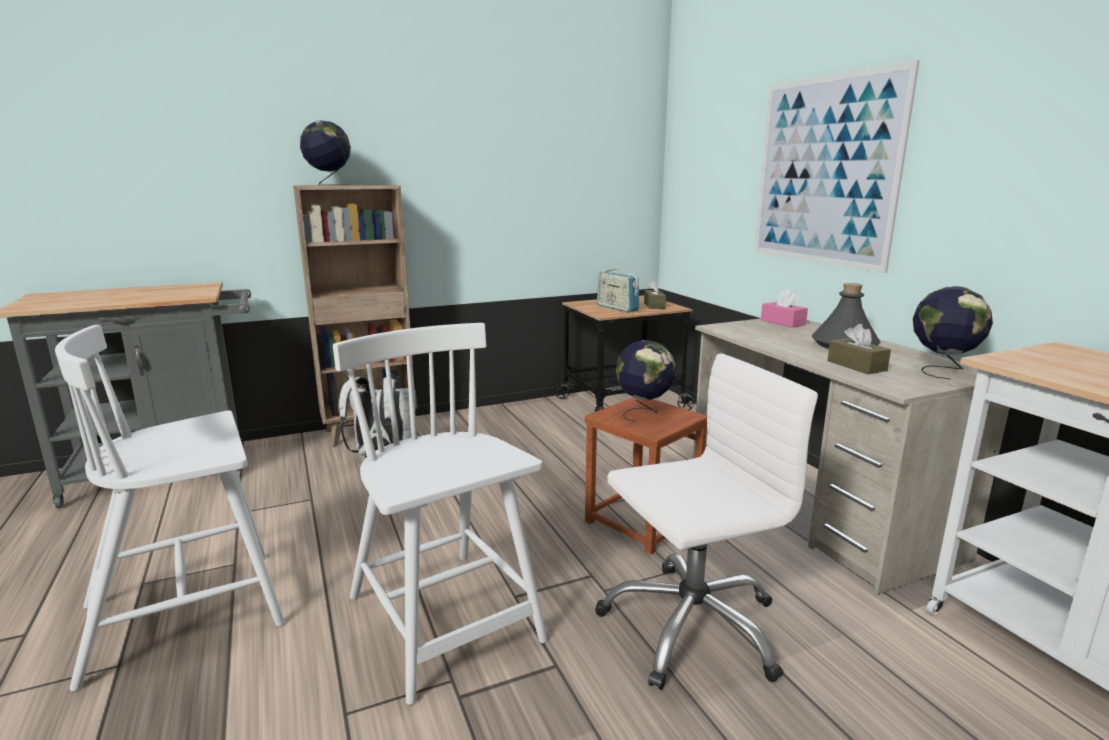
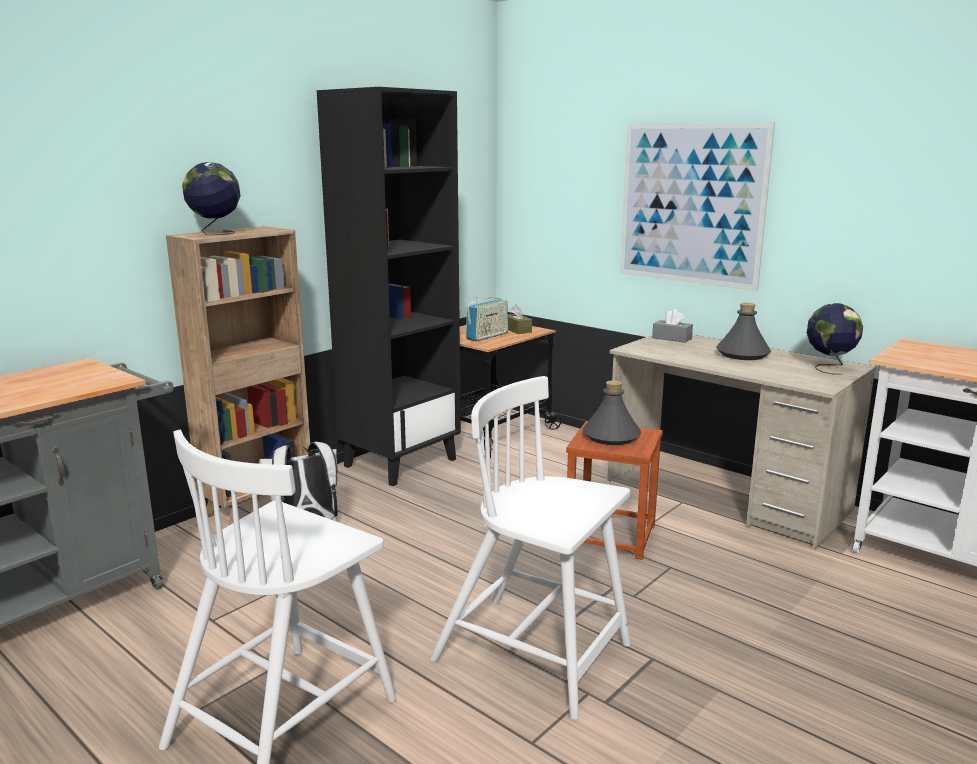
camera: 25 degrees left, 0 degrees up
(517, 416) = (400, 462): none -> black bookcase
(617, 308) = (487, 336): radio -> radio turned 75 degrees counterclockwise
(643, 413) = (611, 436): globe -> grey bottle
(691, 625) = (718, 603): white office chair -> none
(782, 322) = (672, 338): pink tissue box -> grey tissue box
(856, 366) = (773, 372): brown tissue box -> none

